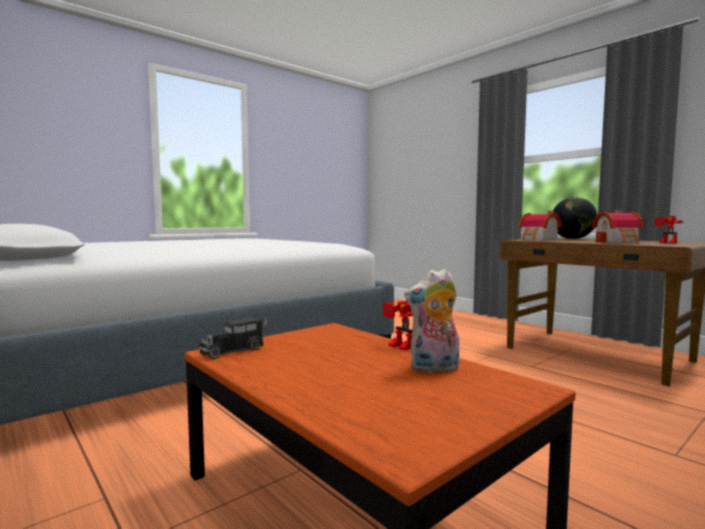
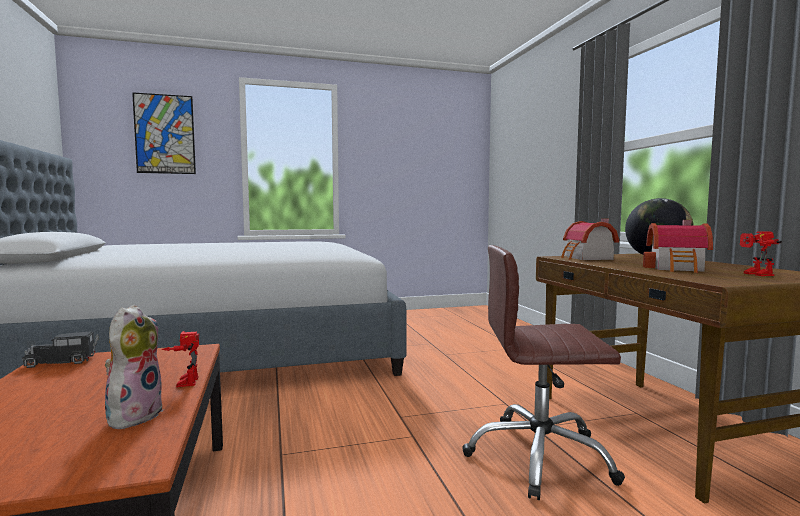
camera: 25 degrees right, 0 degrees up
(63, 116) = (165, 134): none -> picture
(434, 368) = (134, 415): plush toy -> plush toy turned 90 degrees clockwise
(560, 381) = (539, 457): none -> brown office chair

